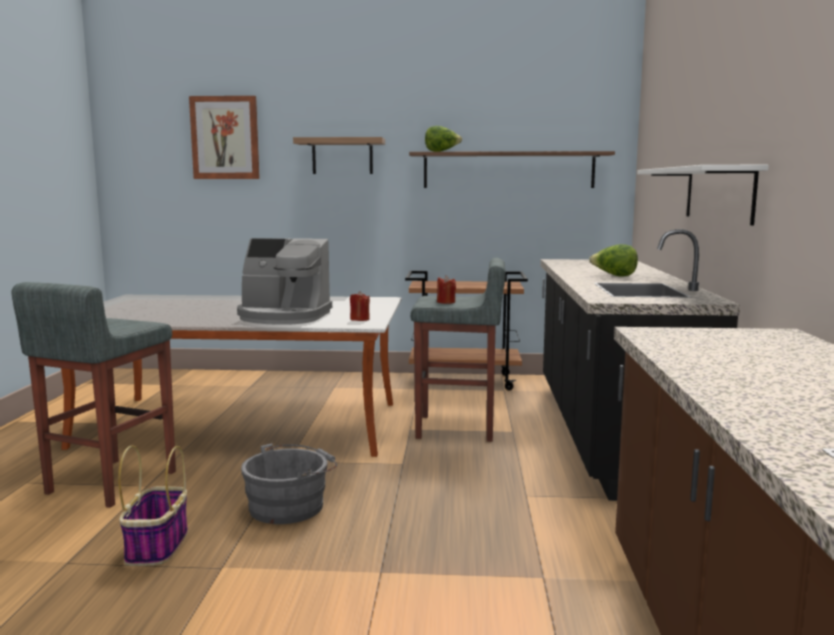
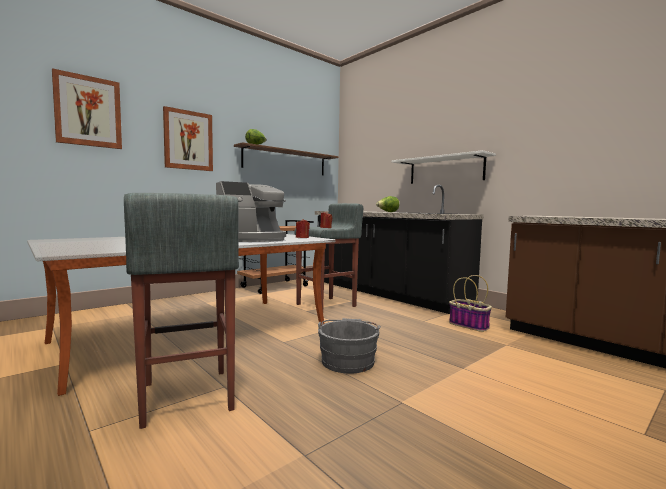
camera: 45 degrees left, 5 degrees down
(157, 547) = (337, 412): basket -> basket (469, 325)
(342, 156) = (188, 140): shelf -> picture

